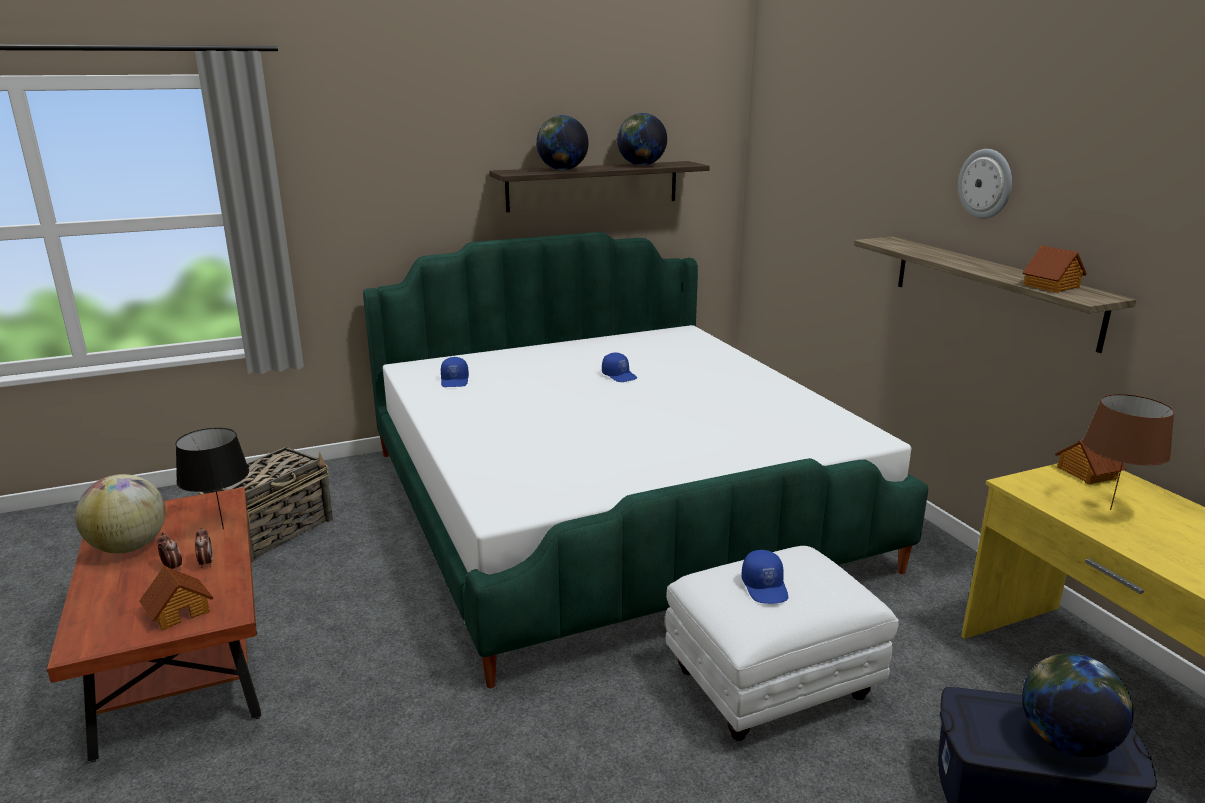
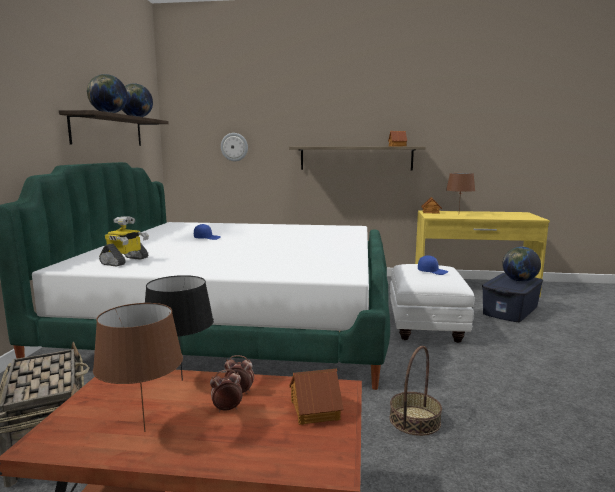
camera: 60 degrees left, 10 degrees down
(129, 547) = (143, 431): globe -> brown table lamp
(422, 743) = (415, 420): none -> basket
(455, 381) = (125, 261): blue cap -> toy robot
(986, 183) = (344, 114): wall clock -> wall clock (234, 147)

